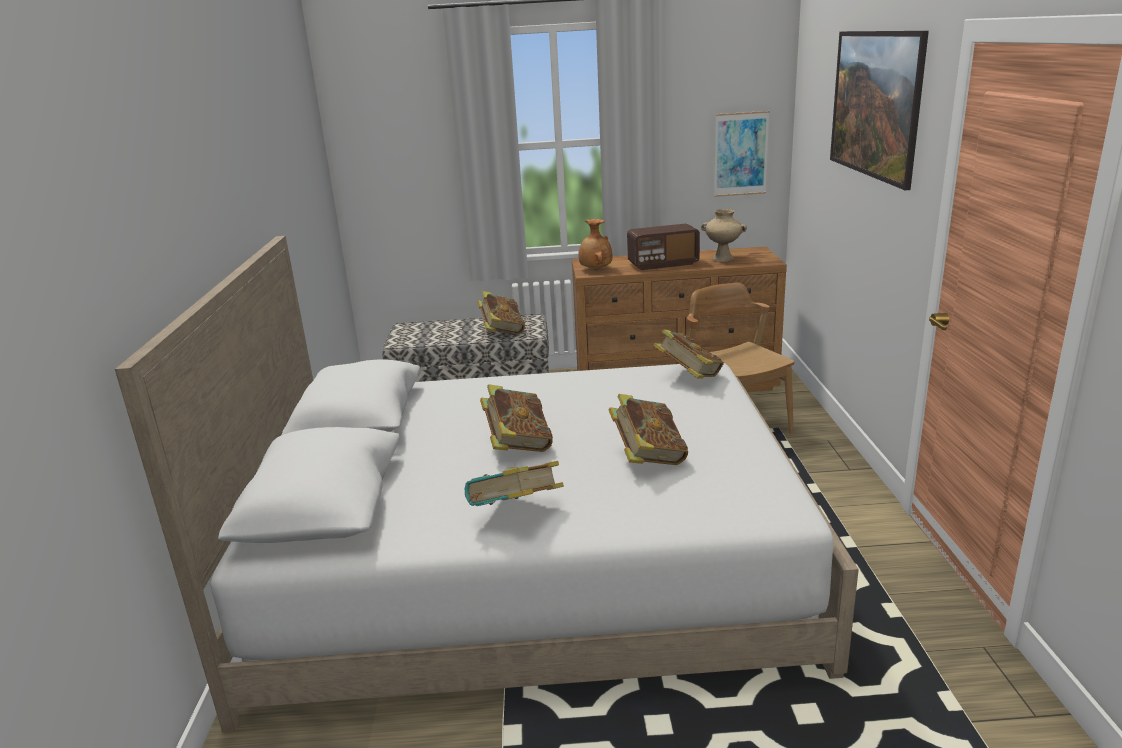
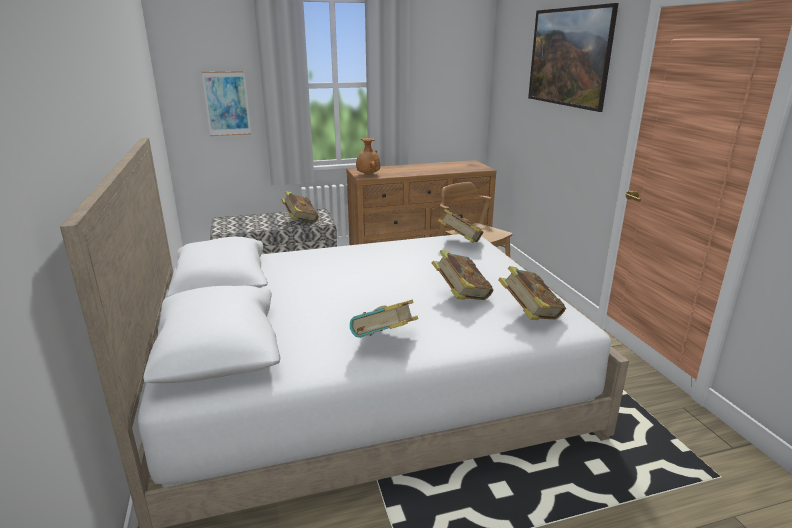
camera: 15 degrees left, 0 degrees up
(517, 445) = (360, 294): book -> book (529, 315)
(663, 264) = (413, 171): radio -> none
(723, 259) = (453, 167): beige vase -> none
(740, 154) = (458, 97): picture -> picture (227, 103)

